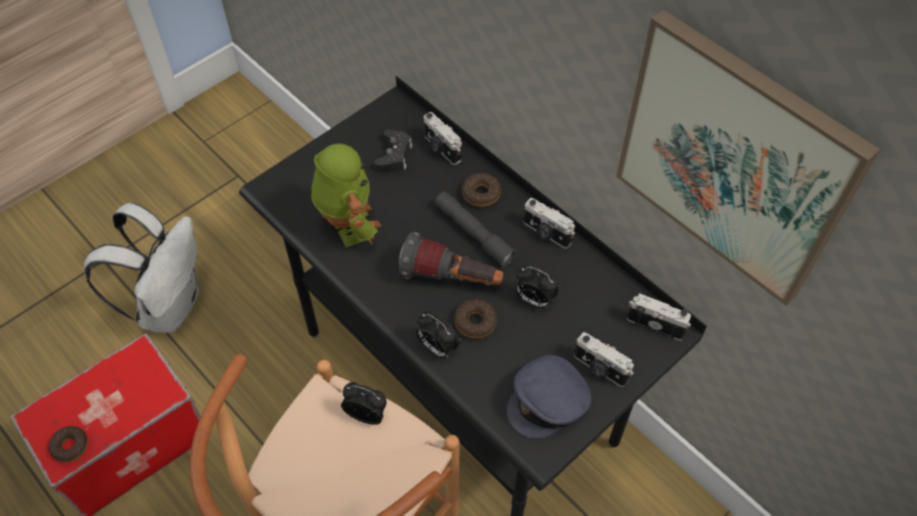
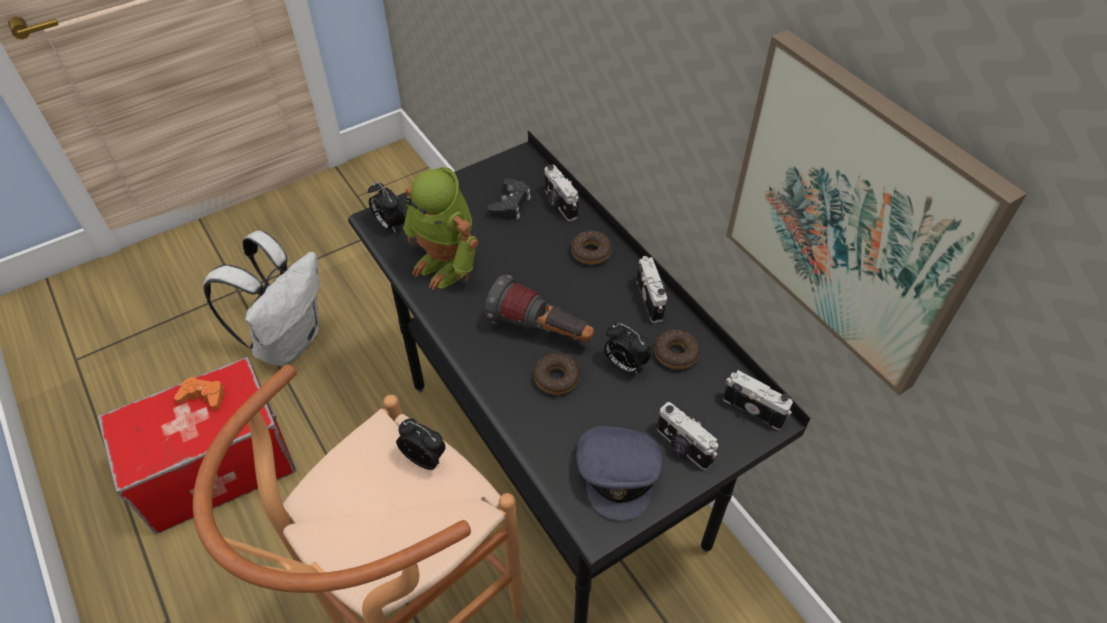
camera: 10 degrees right, 5 degrees down
(70, 446) = (145, 454): donut -> donut (676, 354)
(112, 380) = (203, 396): none -> orange game controller
(347, 225) = (446, 265): toy robot -> toy robot turned 150 degrees clockwise
(437, 347) = (510, 398): alarm clock -> alarm clock (389, 224)
(474, 233) = (575, 289): grey flashlight -> none
(546, 233) = (651, 300): camera -> camera turned 150 degrees counterclockwise
(549, 402) = (618, 473): grey cap -> grey cap turned 60 degrees counterclockwise

